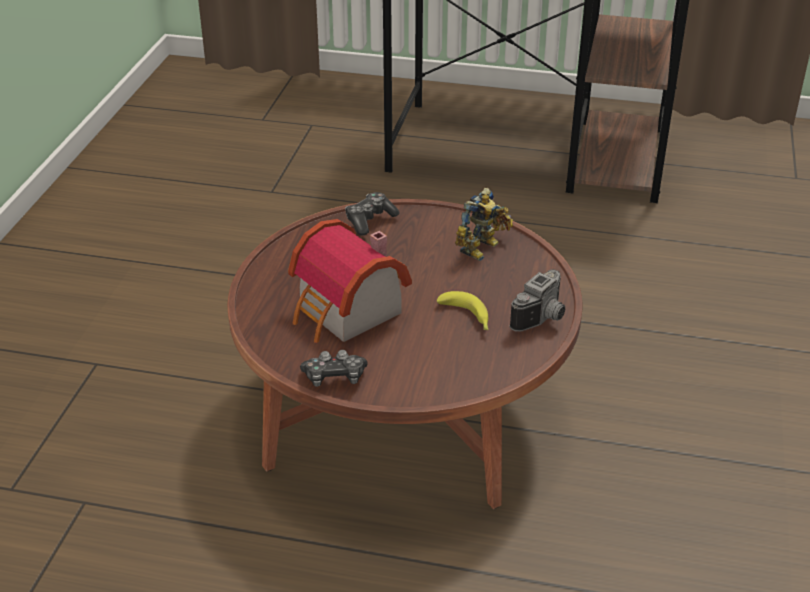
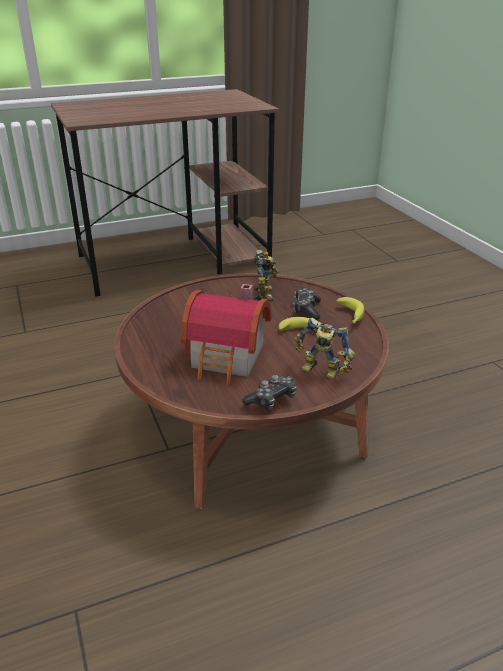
camera: 35 degrees left, 5 degrees down
(370, 220) = (177, 300): game controller -> game controller (306, 309)
(425, 371) = (321, 372): none -> toy robot
(544, 318) = (350, 315): camera -> banana

